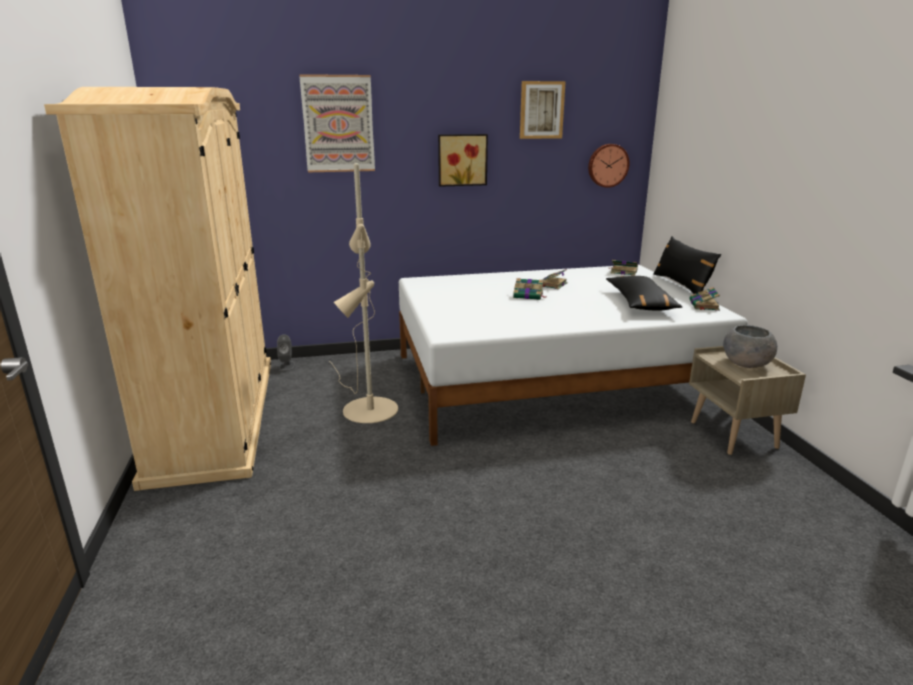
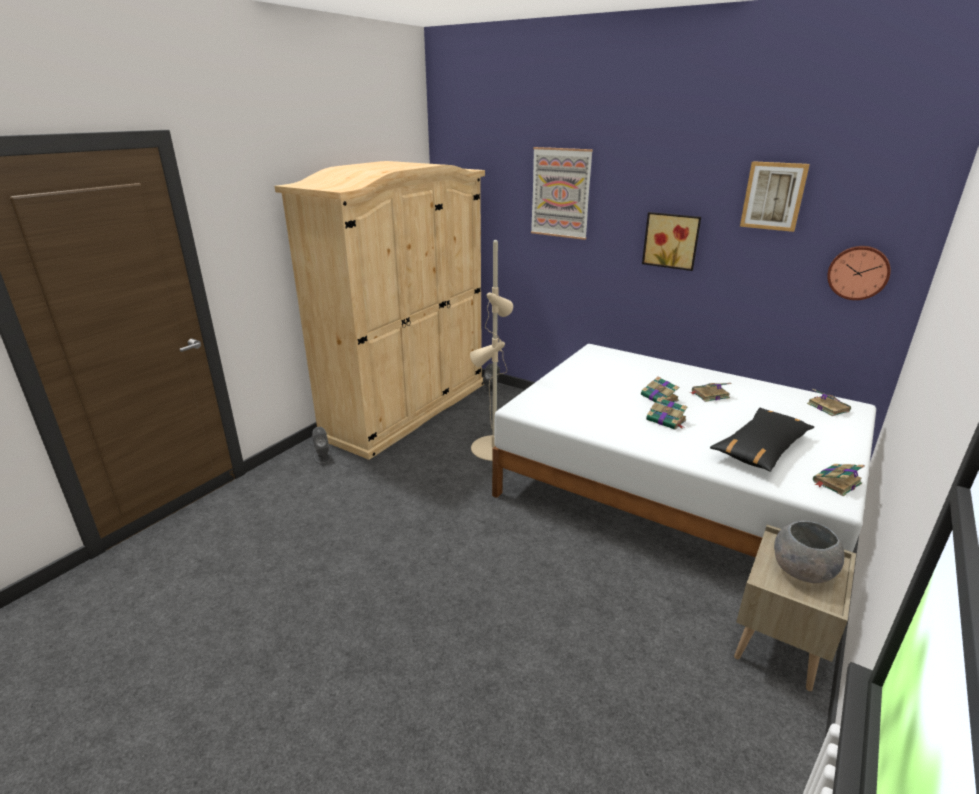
camera: 45 degrees right, 5 degrees up
(184, 503) = (322, 457): none -> grey speaker
(561, 307) = (666, 420): none -> book
(682, 285) = (867, 449): black pillow -> none

